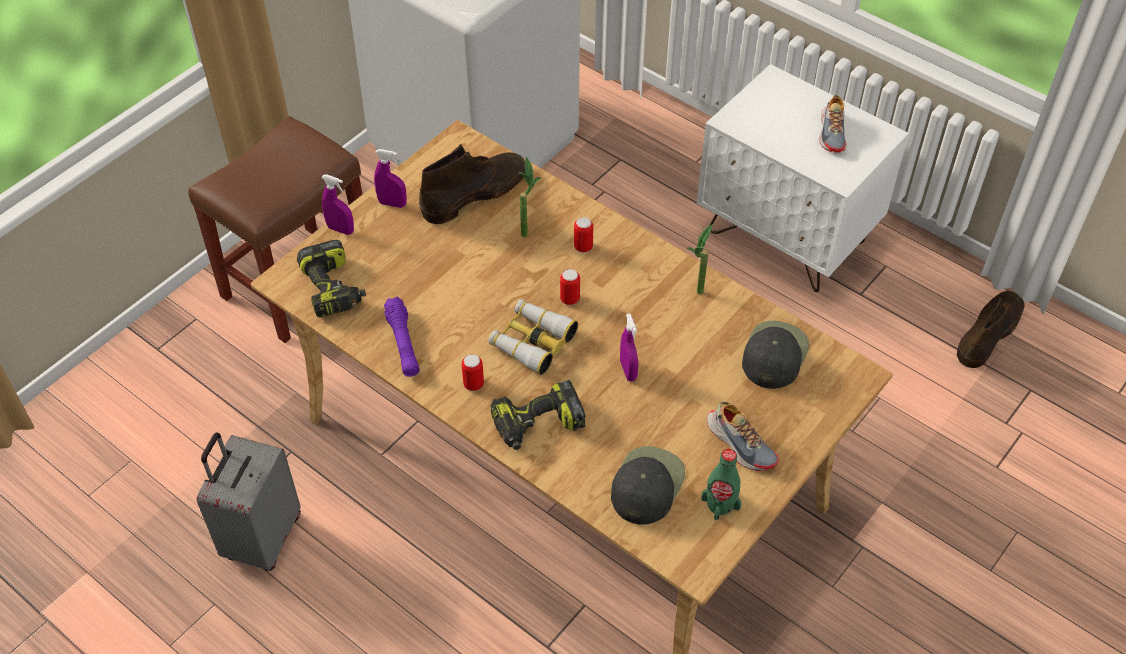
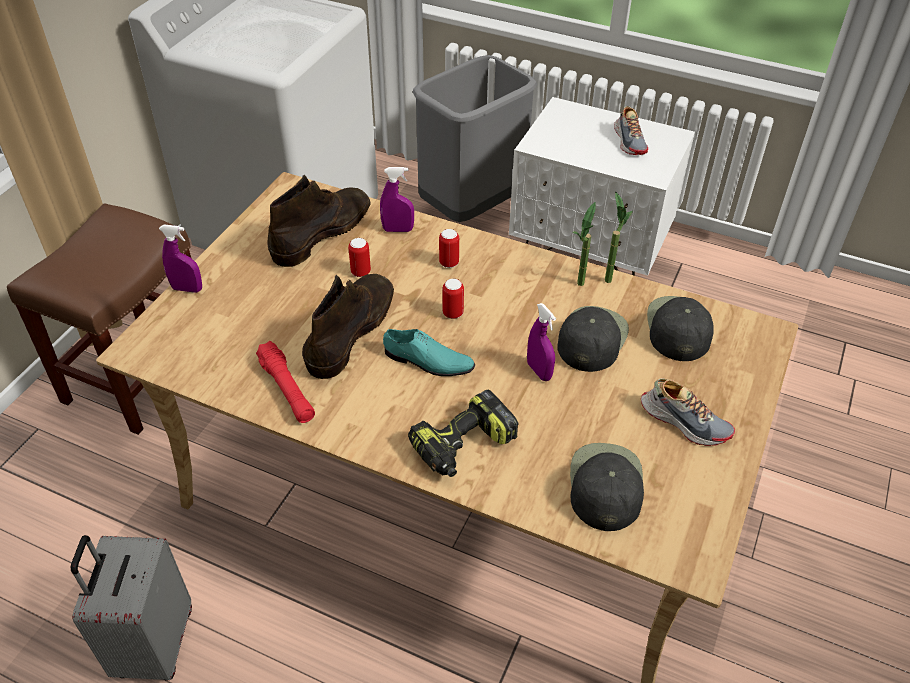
camera: 15 degrees left, 5 degrees down
(333, 288) = (193, 348): power drill -> none
(392, 203) = (237, 255): purple spray bottle -> purple spray bottle (398, 230)
(403, 343) = (287, 389): purple flashlight -> red flashlight
(473, 384) = (378, 417): can -> can (360, 272)
(527, 230) = (386, 257): potted plant -> potted plant (608, 275)
(532, 341) = (428, 361): binoculars -> turquoise shoe
(678, 157) = (472, 206): none -> grey trash can
(688, 348) = (591, 338): none -> black cap
(720, 503) = (691, 488): green bottle -> none
(989, 333) = (790, 301): brown boot -> brown boot (351, 330)

